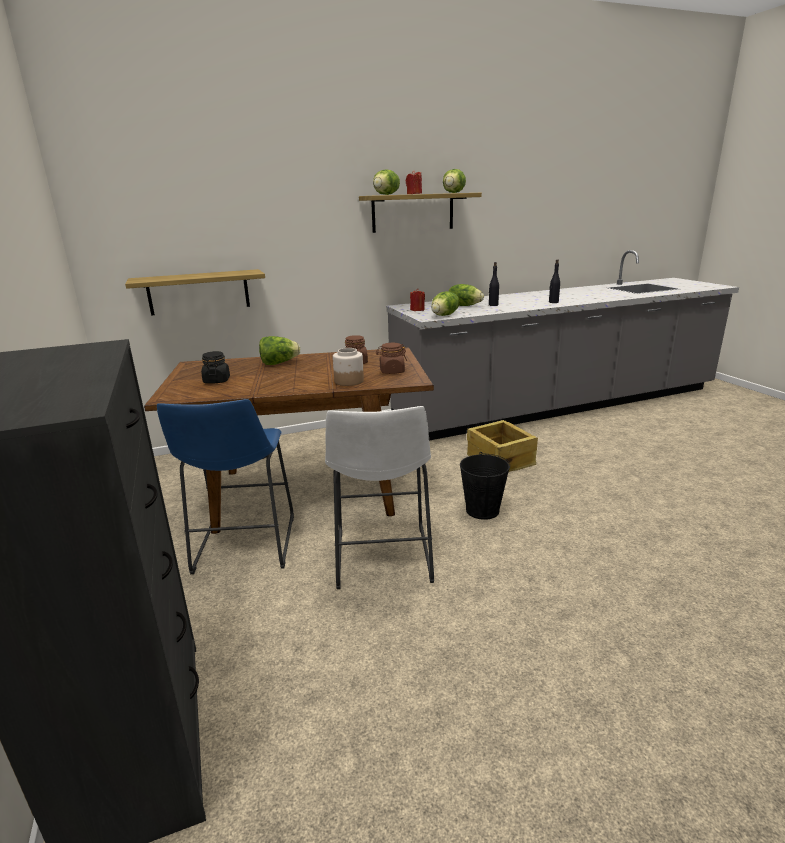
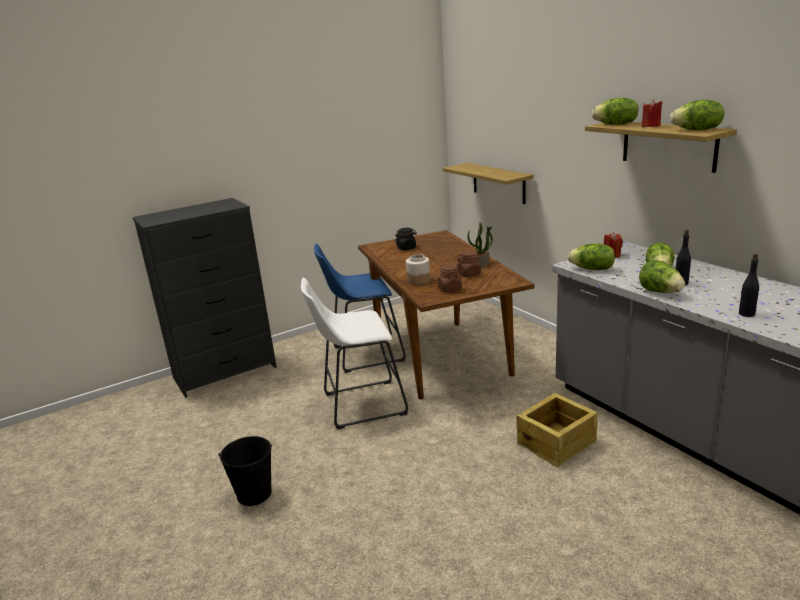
camera: 80 degrees right, 0 degrees up
(279, 363) = (454, 253): lettuce -> lettuce (660, 292)
(331, 357) = (481, 264): none -> potted plant
(482, 510) = (443, 440): black bucket -> black bucket (254, 494)

